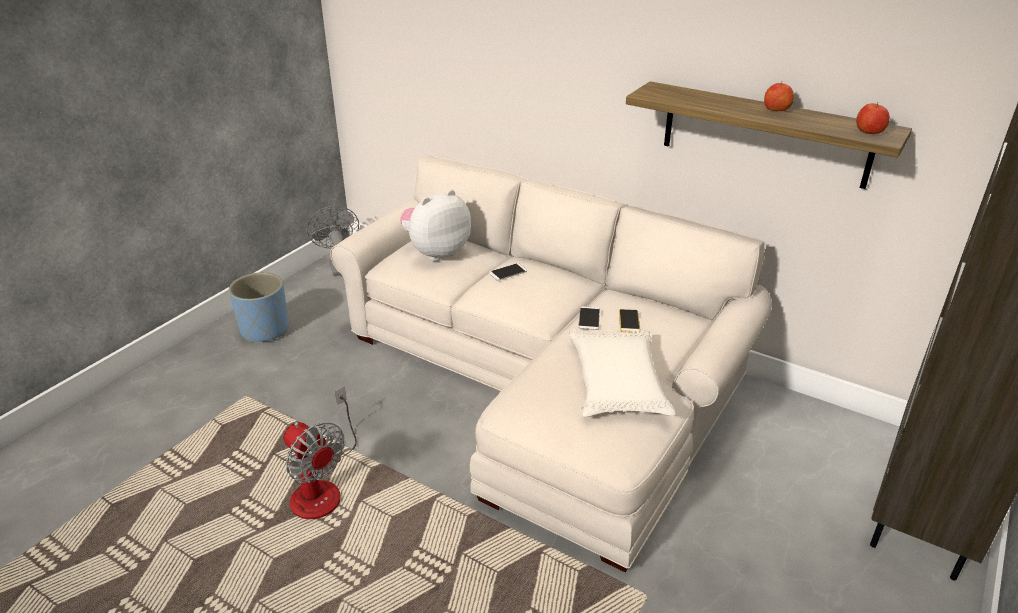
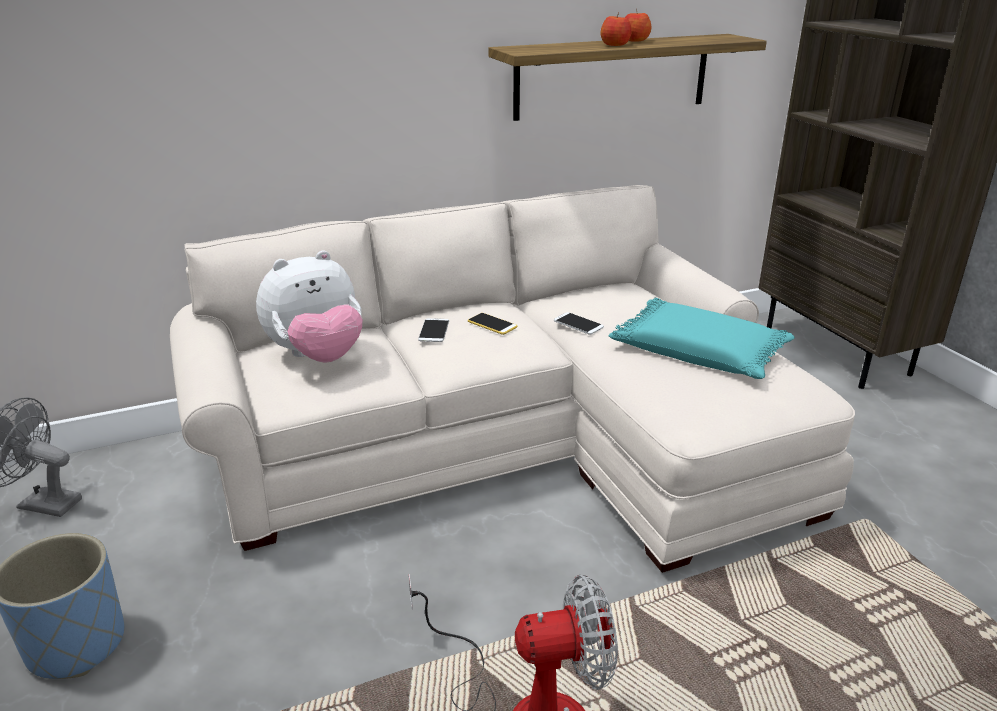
camera: 55 degrees left, 5 degrees down
(436, 252) = (317, 356): plush toy -> plush toy turned 120 degrees counterclockwise
(617, 380) = (699, 348): white pillow -> turquoise pillow
(629, 321) = (606, 309): phone -> phone (492, 324)
(869, 131) = (723, 38): apple -> apple (615, 45)

